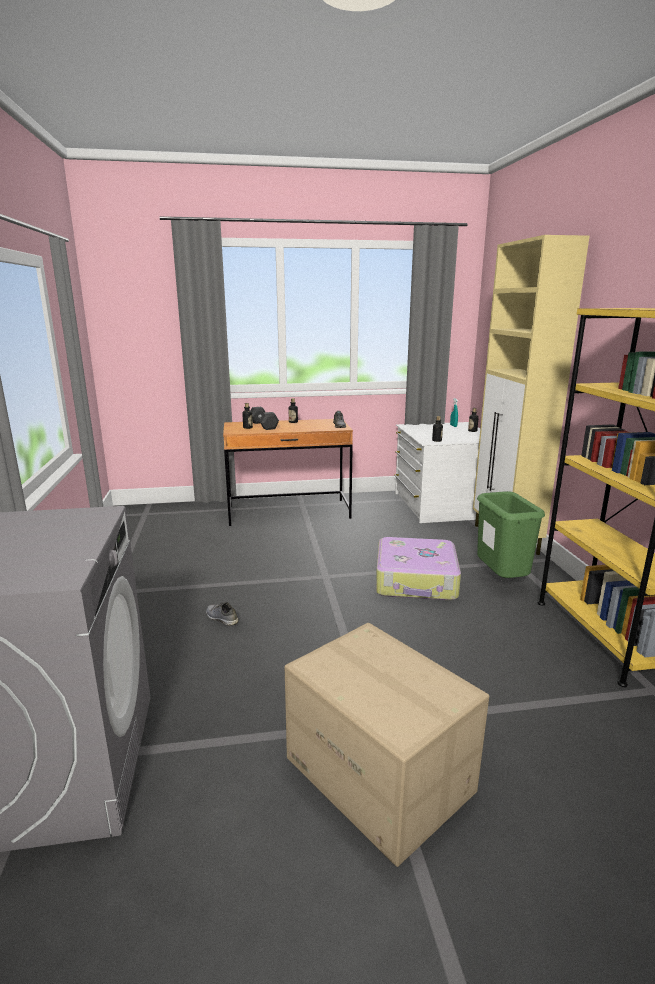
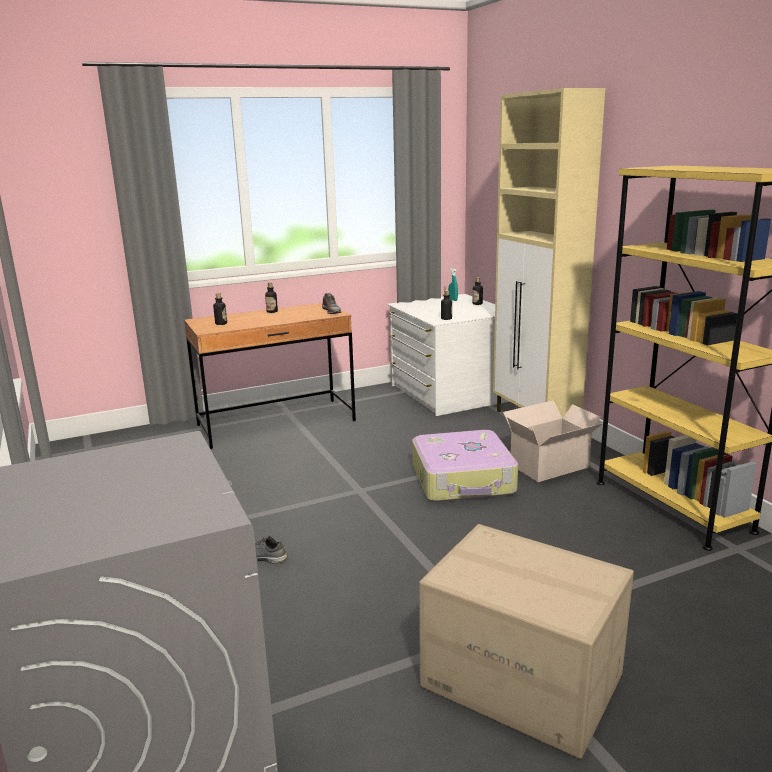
camera: 15 degrees left, 0 degrees up
(263, 425) = (238, 319): black dumbbell -> none
(501, 580) = (551, 466): green trash can -> cardboard box

